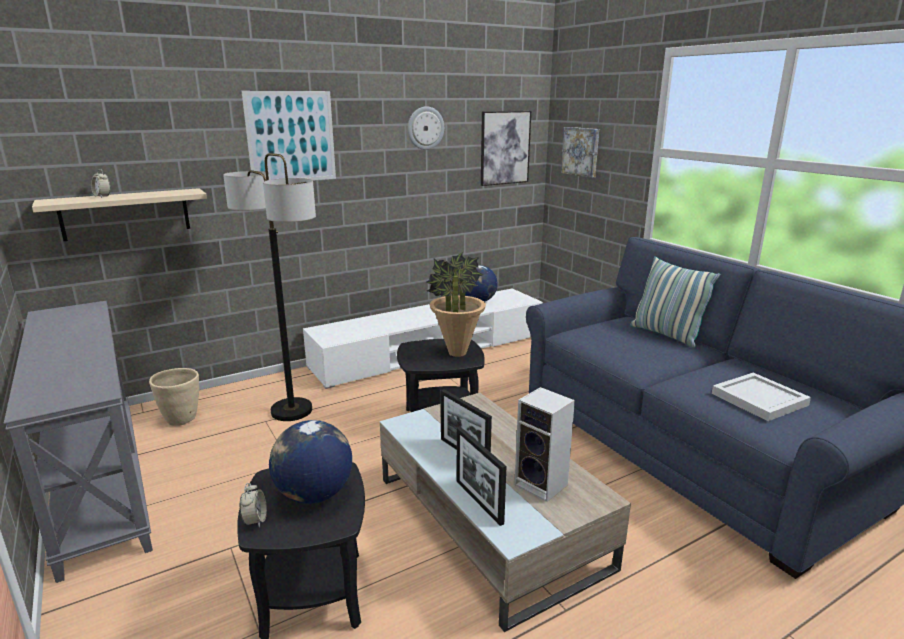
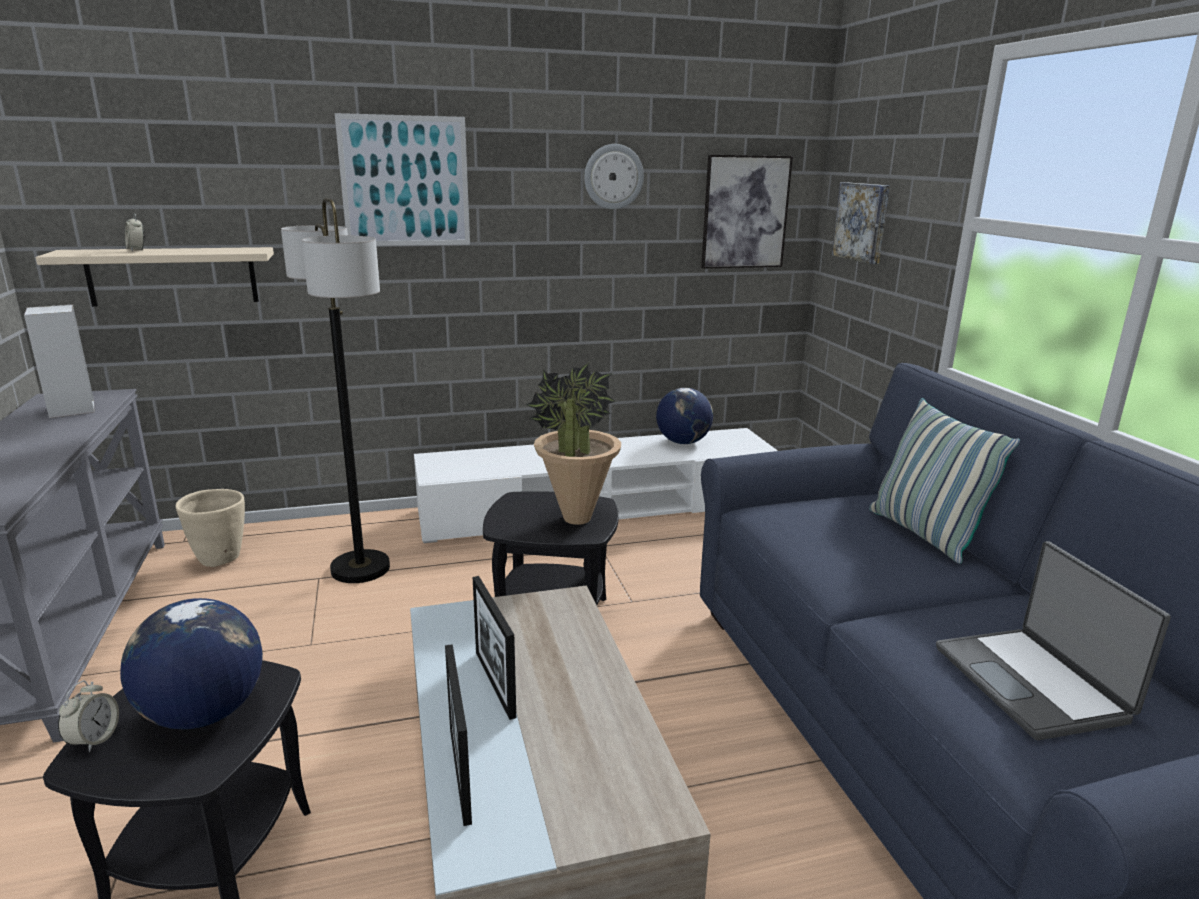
camera: 15 degrees right, 0 degrees up
(543, 485) = (581, 766): speaker -> speaker (73, 409)
(760, 399) = (1032, 683): white tray -> laptop

